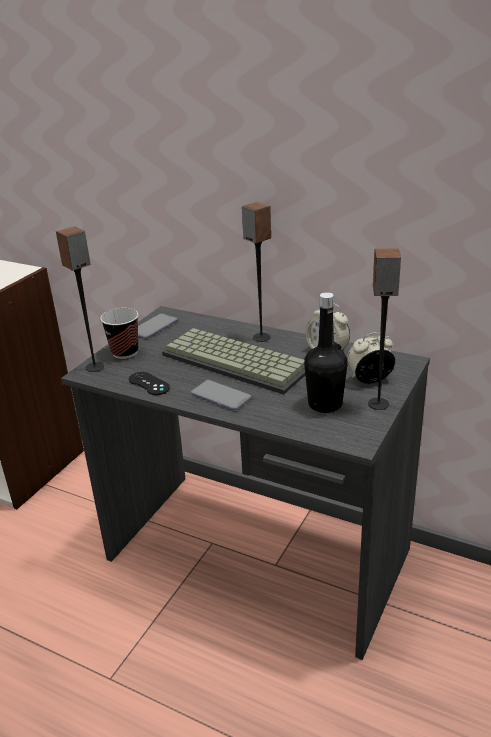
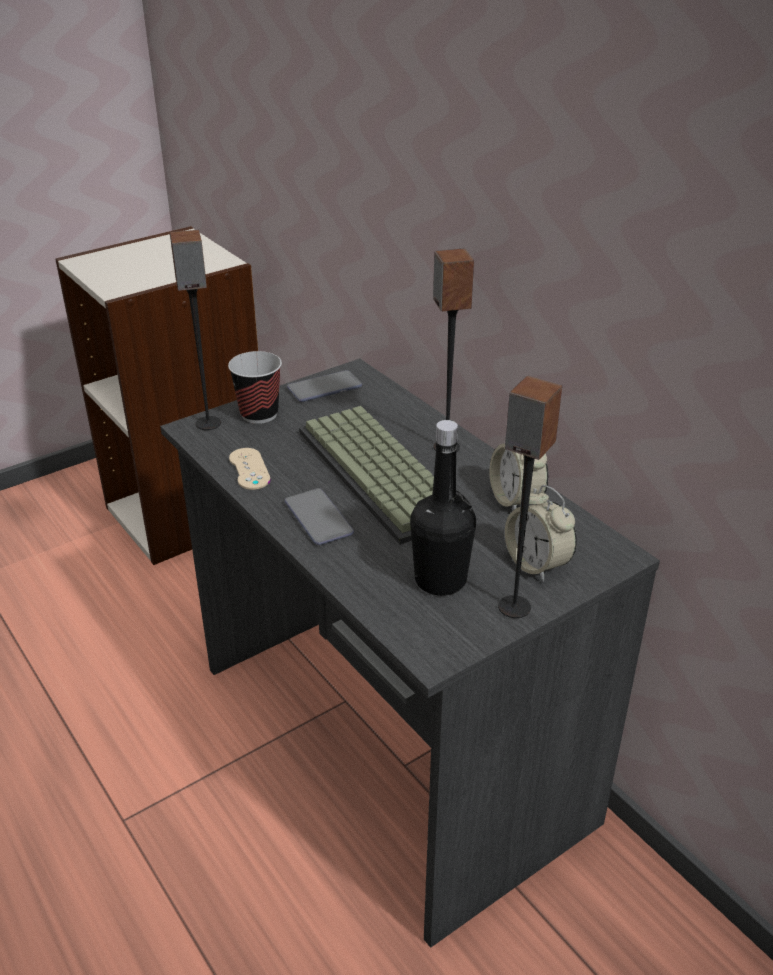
camera: 25 degrees right, 5 degrees up
(149, 384) = (249, 469): black game controller -> beige game controller
(370, 379) = (537, 564): alarm clock -> alarm clock turned 135 degrees counterclockwise

